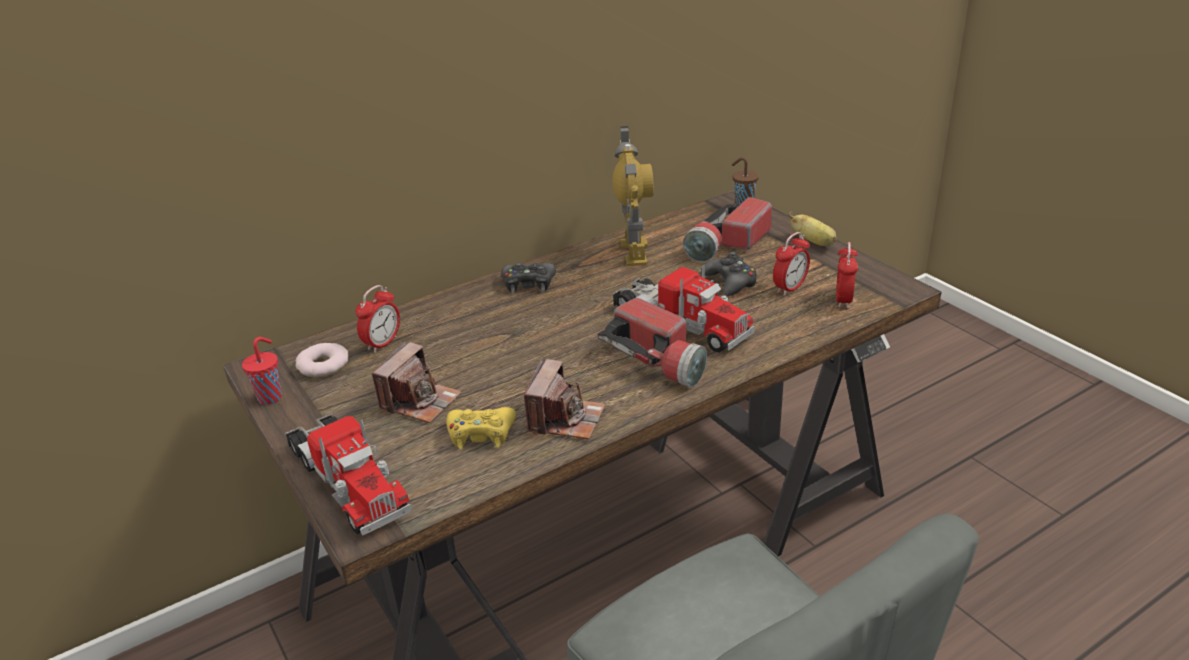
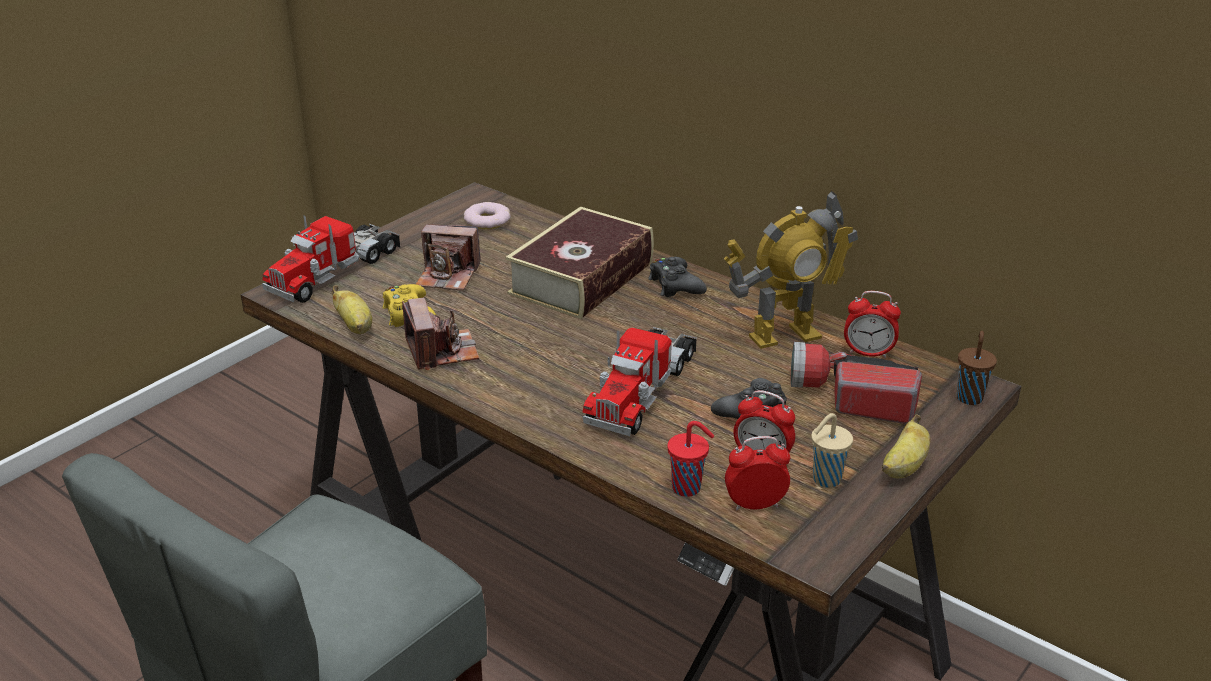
camera: 70 degrees right, 0 degrees up
(271, 397) = (435, 212): red cup -> red cup (688, 488)
(382, 343) = (531, 237): alarm clock -> alarm clock (868, 353)
(482, 473) = (355, 326): none -> banana
(483, 326) = (581, 278): none -> book
(565, 419) = (442, 351): camera -> camera turned 105 degrees counterclockwise
(658, 359) = (561, 386): flashlight -> none
(821, 270) = (825, 480): none -> beige cup

